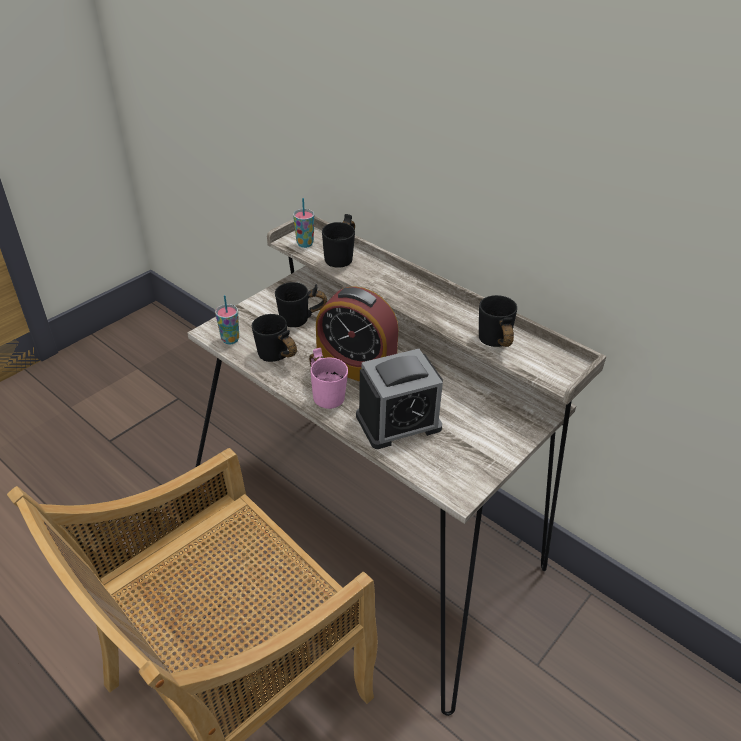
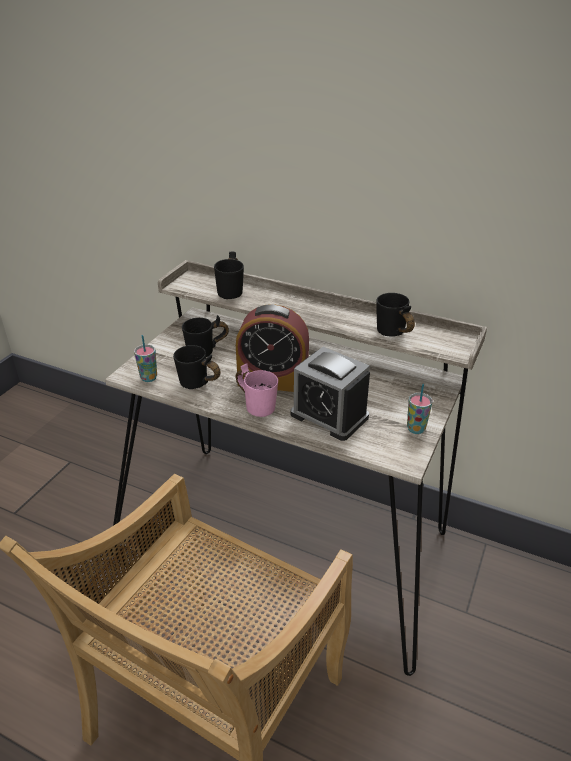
camera: 15 degrees left, 5 degrees down
(305, 244) = (193, 285): cup -> cup (416, 429)
(398, 422) = (329, 416): alarm clock -> alarm clock turned 75 degrees clockwise

